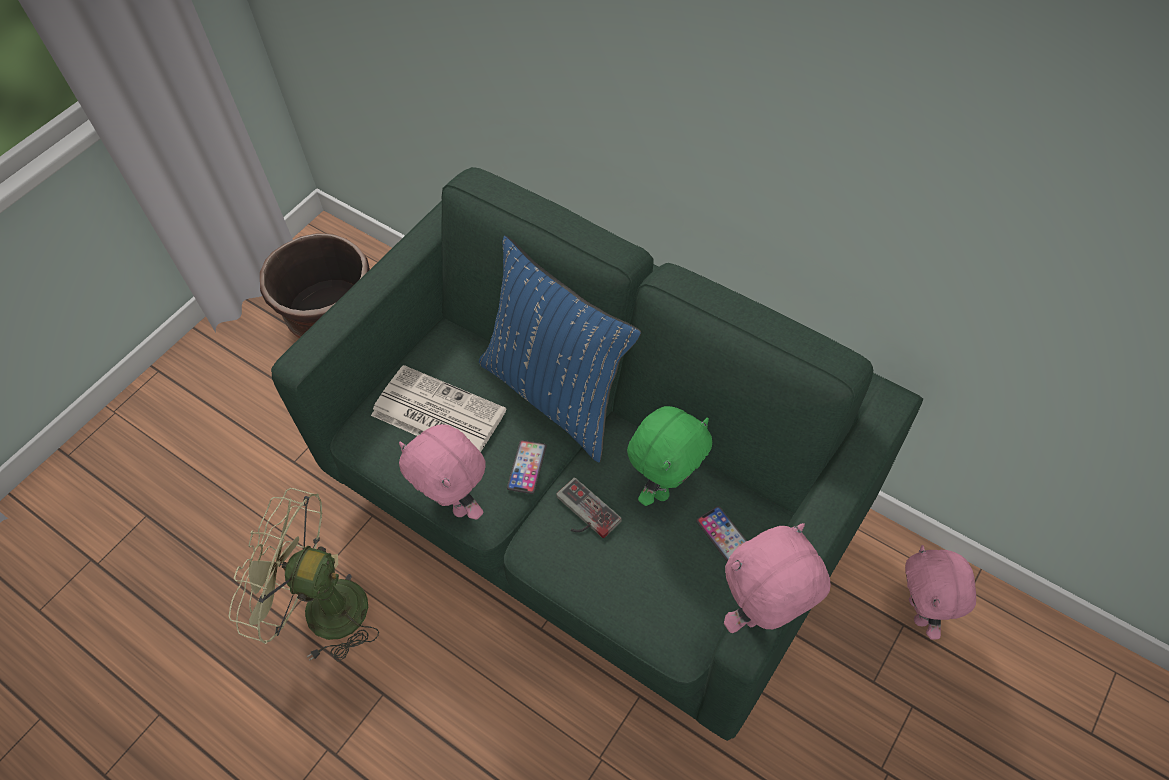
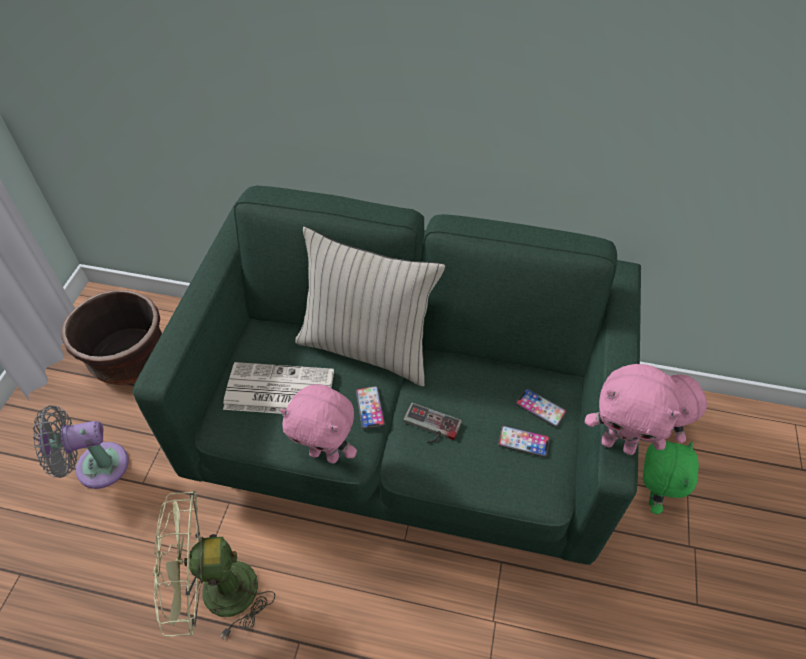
camera: 25 degrees left, 5 degrees down
(255, 427) = (96, 466): none -> grey fan
(557, 394) = (367, 347): blue pillow -> beige pillow
(666, 486) = (481, 387): green plush toy -> green plush toy (652, 494)
(683, 569) = (523, 442): none -> phone
(764, 615) = (619, 444): pink plush toy -> pink plush toy turned 105 degrees counterclockwise

